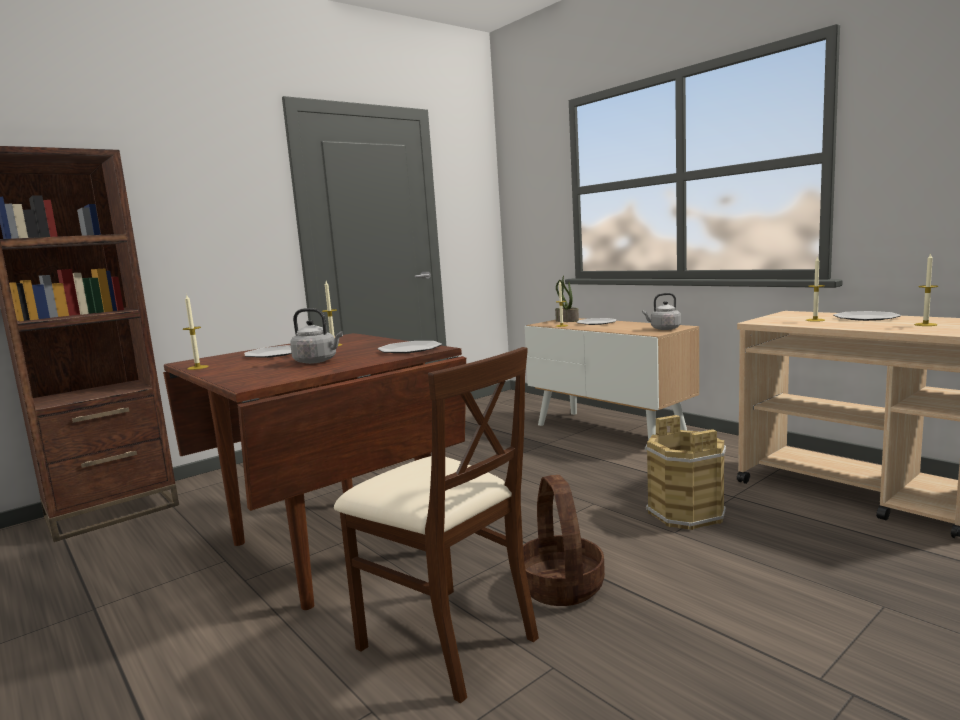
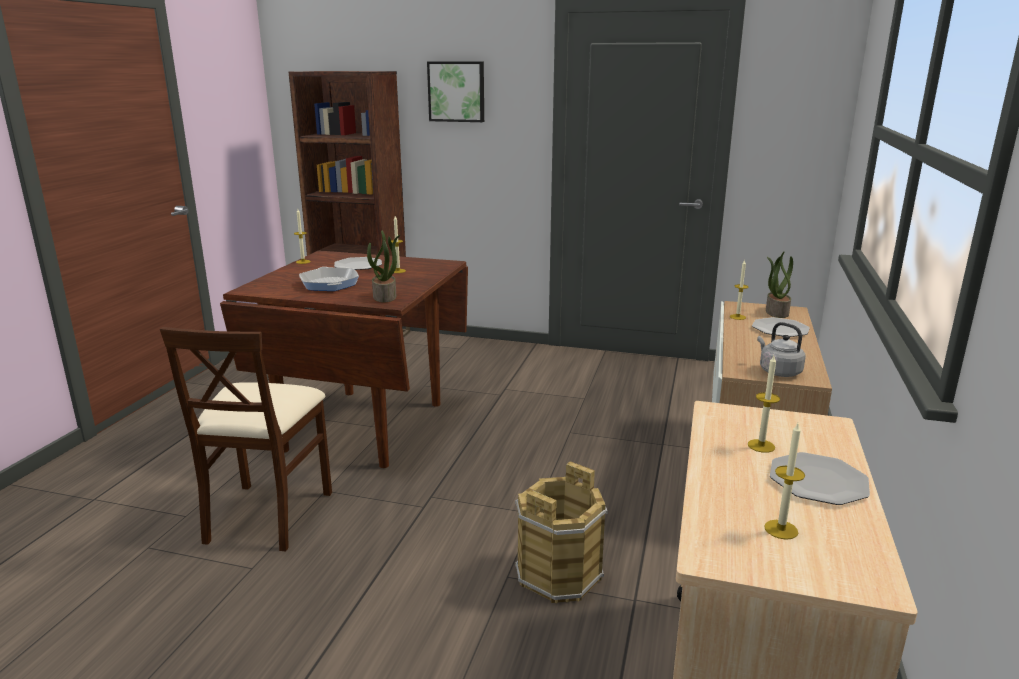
camera: 55 degrees right, 10 degrees up
(187, 186) = (457, 91): none -> picture
(317, 361) = (329, 284): grey kettle -> frying pan
(410, 349) = (385, 297): plate -> potted plant
(559, 586) = (364, 539): basket -> none

